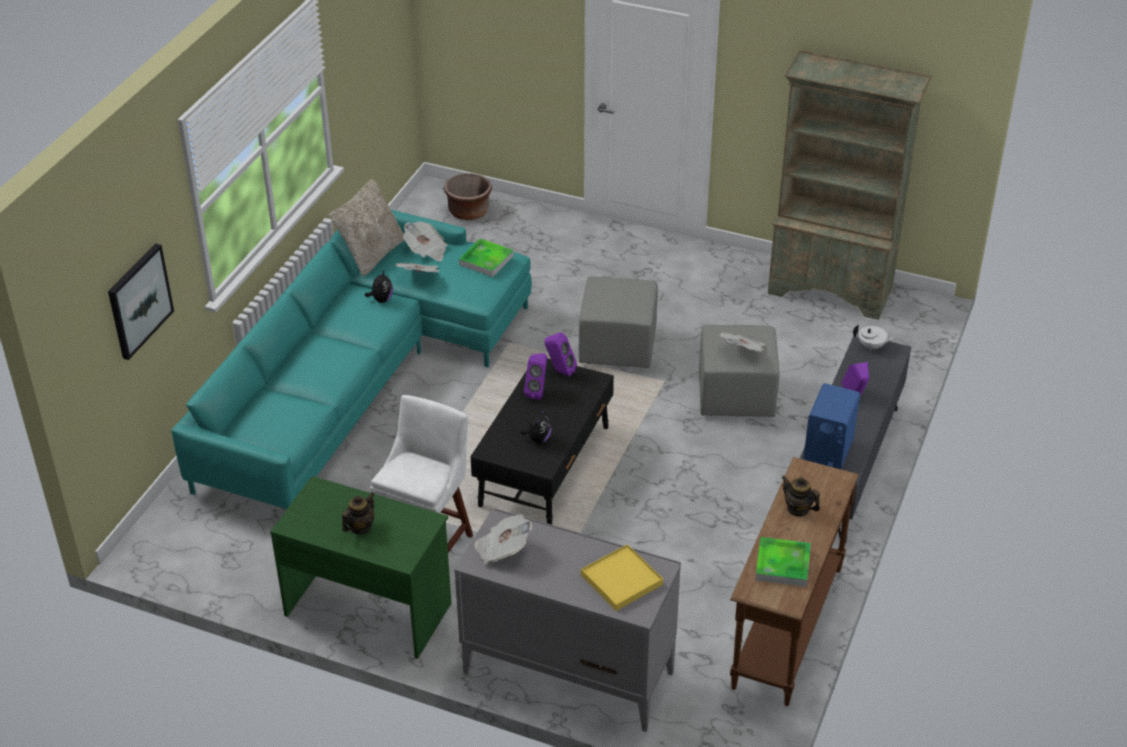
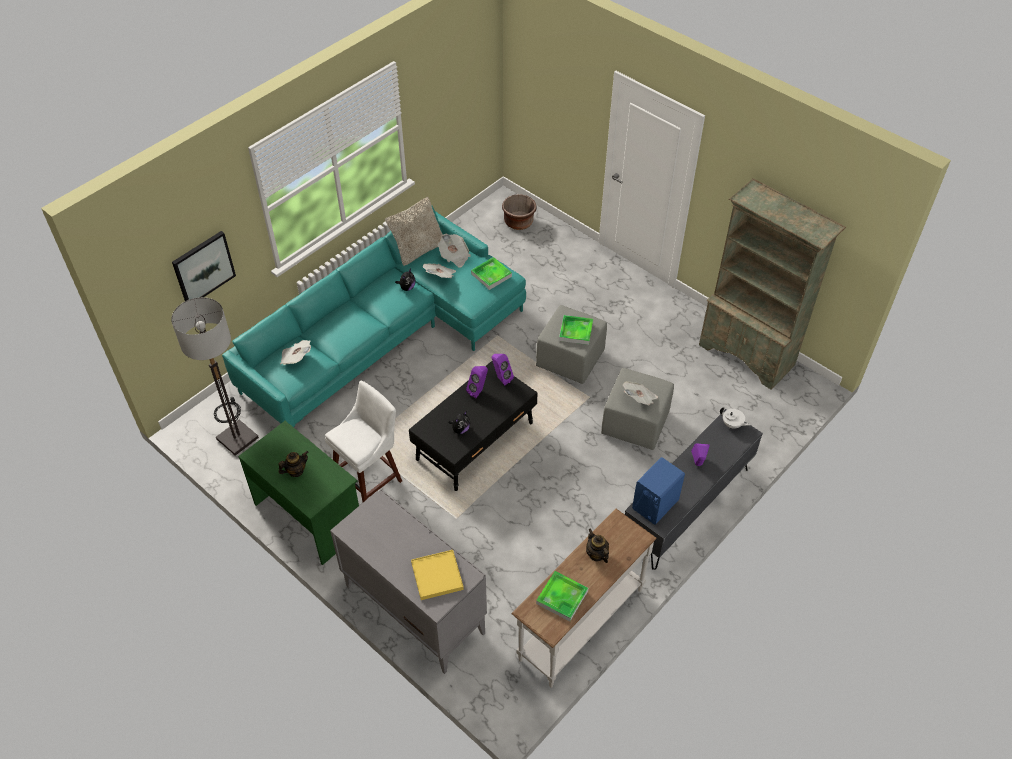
camera: 20 degrees right, 10 degrees up
(208, 538) = (235, 431): none -> floor lamp
(502, 549) = (369, 524): newspaper -> newspaper (296, 358)
(625, 299) = (576, 331): none -> tray
(785, 627) = (580, 623): brown console table -> white console table

